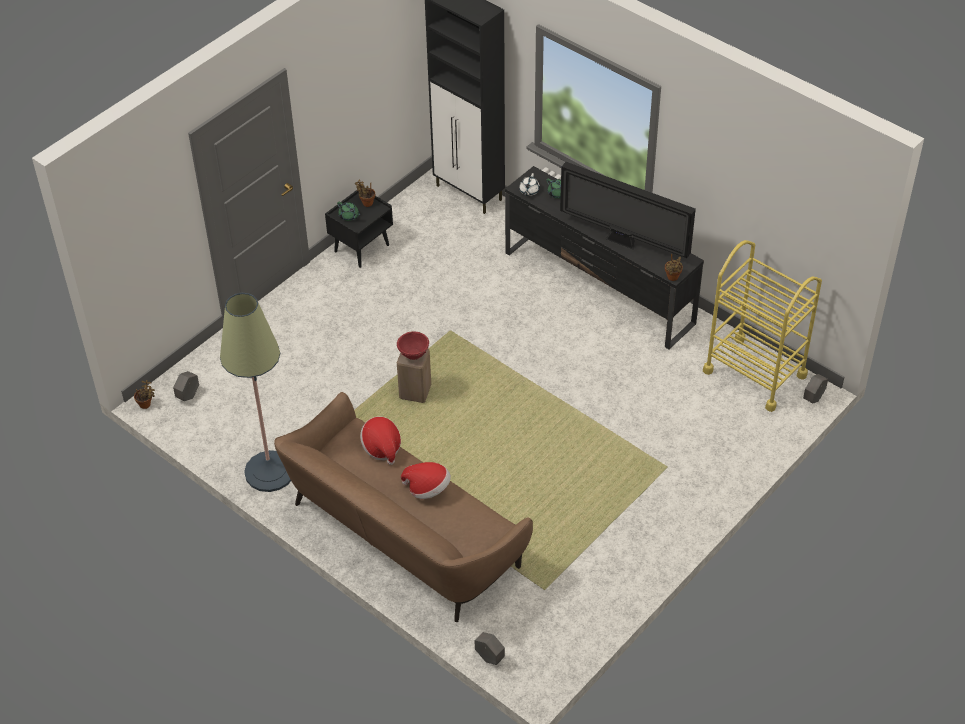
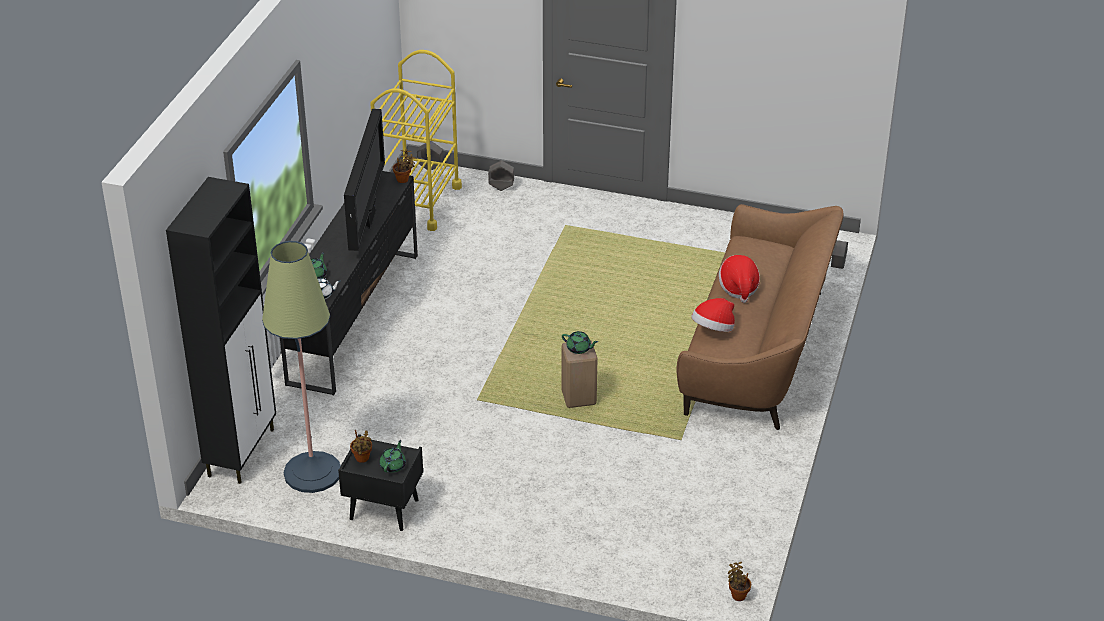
camera: 115 degrees left, 10 degrees down
(188, 396) = (701, 565): grey planter -> grey planter (501, 188)
(270, 472) = (753, 461): floor lamp -> floor lamp (312, 473)
(413, 354) = (579, 348): red bowl -> green teapot

